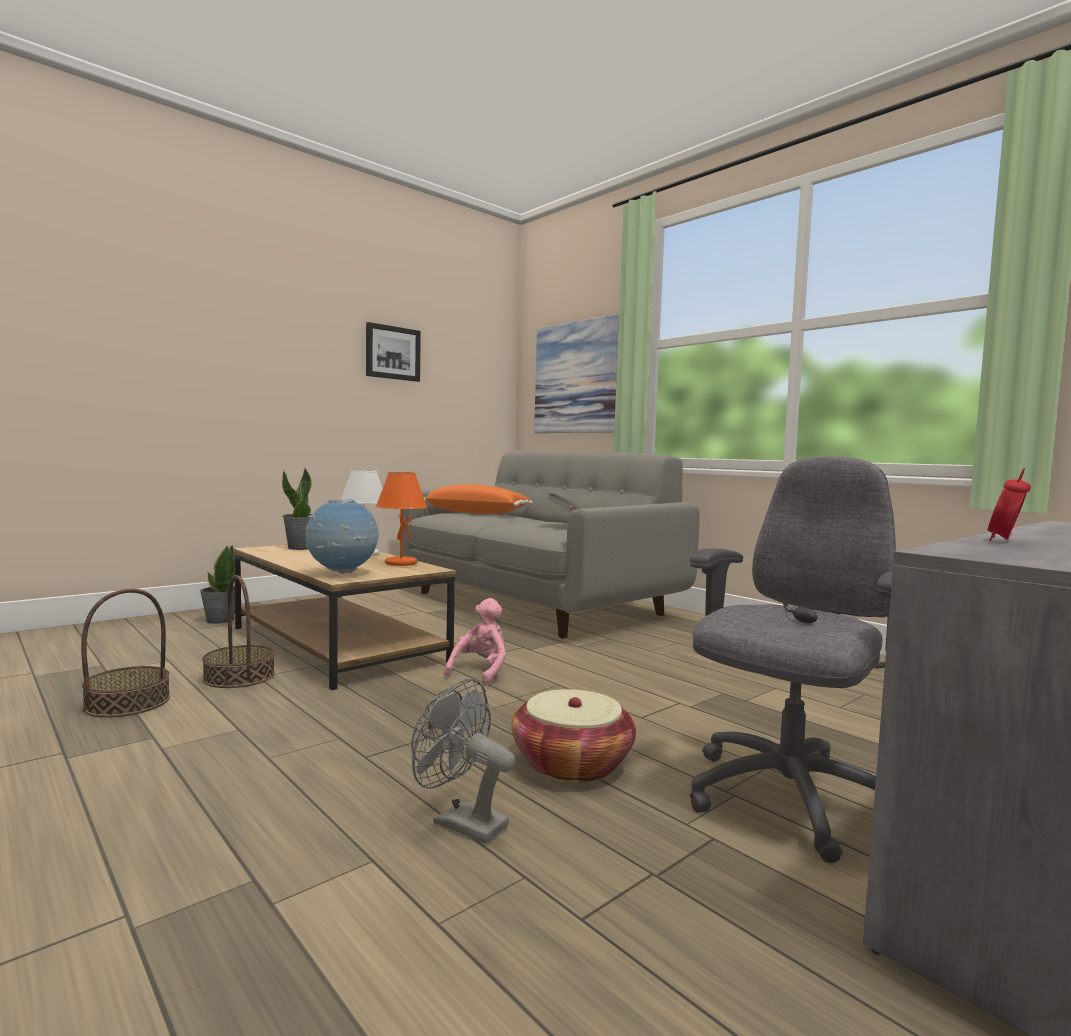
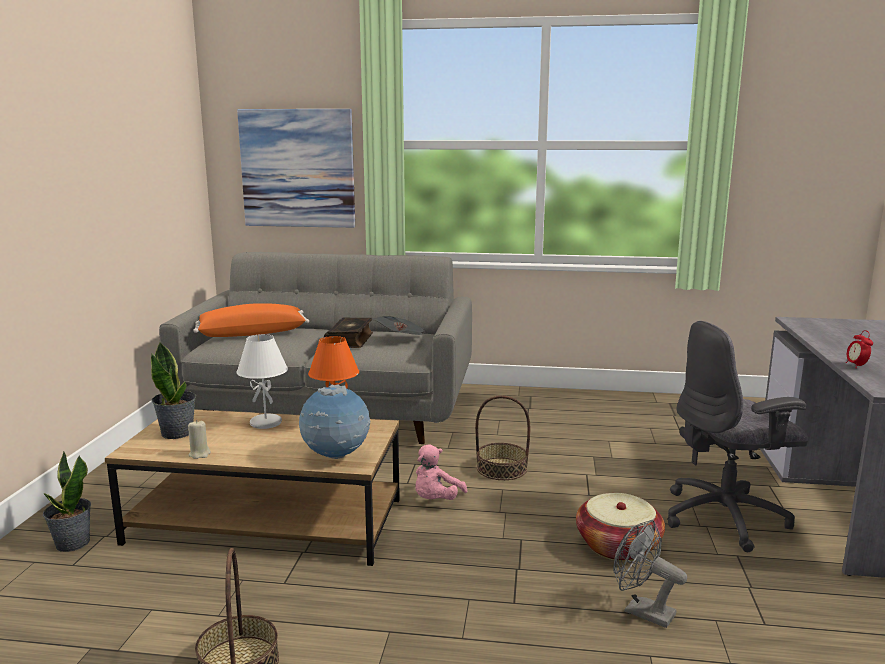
camera: 40 degrees left, 10 degrees up
(239, 676) = (267, 591): basket -> basket (501, 469)
(278, 556) = (200, 454): none -> beige candle
(392, 353) = (115, 158): picture -> none
(460, 822) = (641, 611): grey fan -> grey fan turned 45 degrees clockwise
(481, 672) = (436, 500): pink plush toy -> pink plush toy turned 135 degrees counterclockwise
(535, 522) = (350, 340): none -> book
(786, 800) = (726, 518): grey office chair -> grey office chair turned 105 degrees counterclockwise

